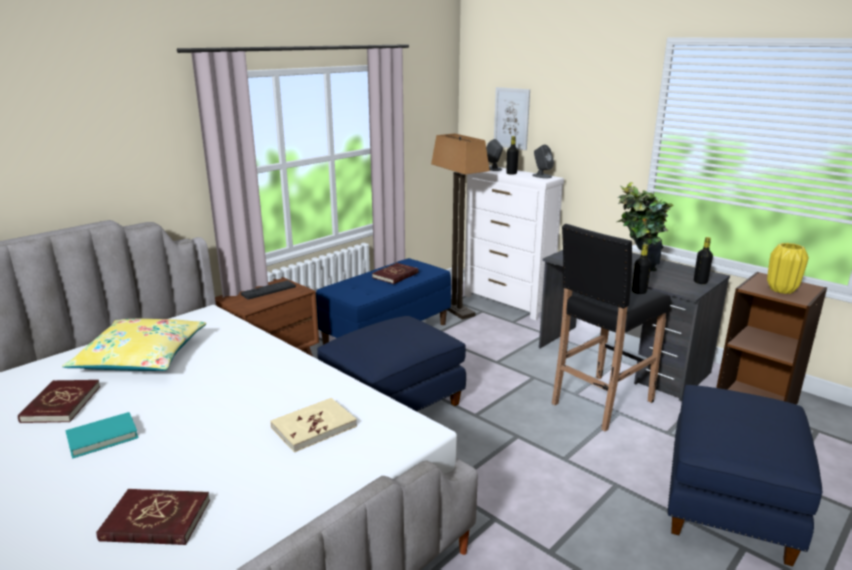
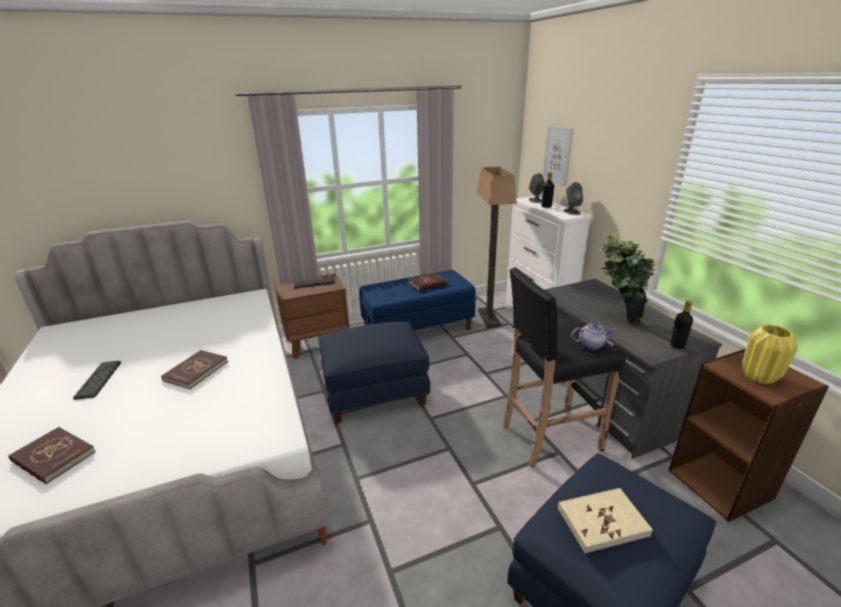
camera: 25 degrees right, 5 degrees up
(61, 404) = (107, 347): red book -> red book (196, 371)
(102, 437) = (98, 380): turquoise book -> keyboard
(141, 357) = (182, 322): yellow pillow -> none
(313, 427) = (217, 409): beige book -> beige book (602, 521)
(639, 292) = (591, 344): black bottle -> teapot

